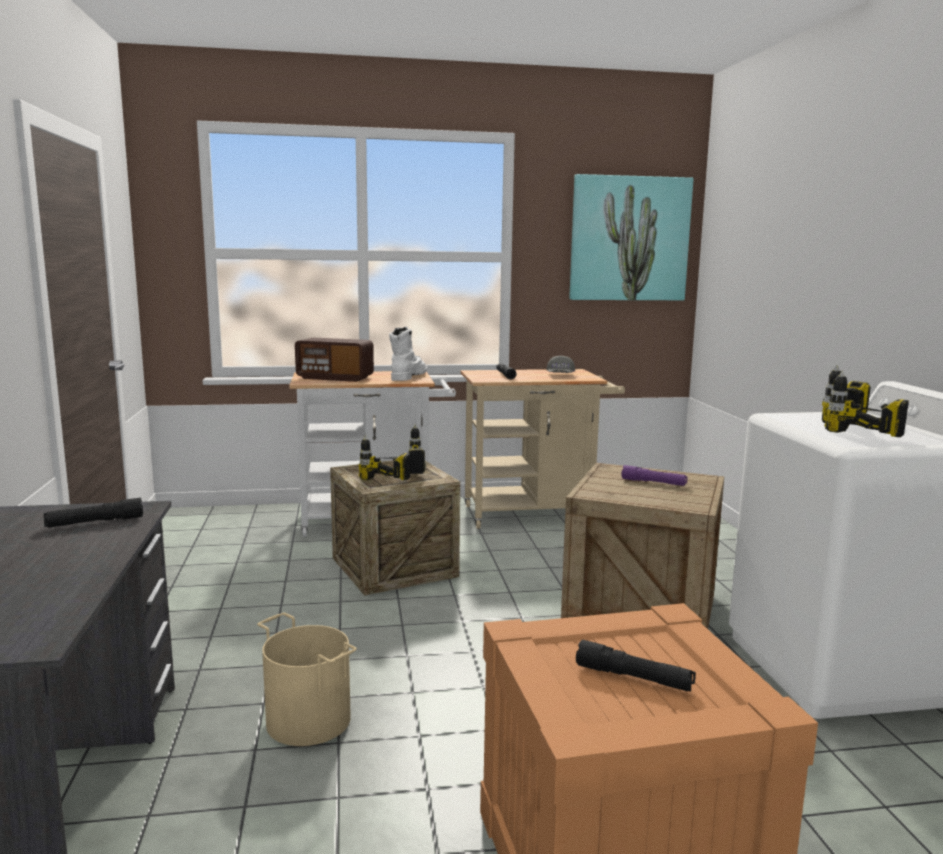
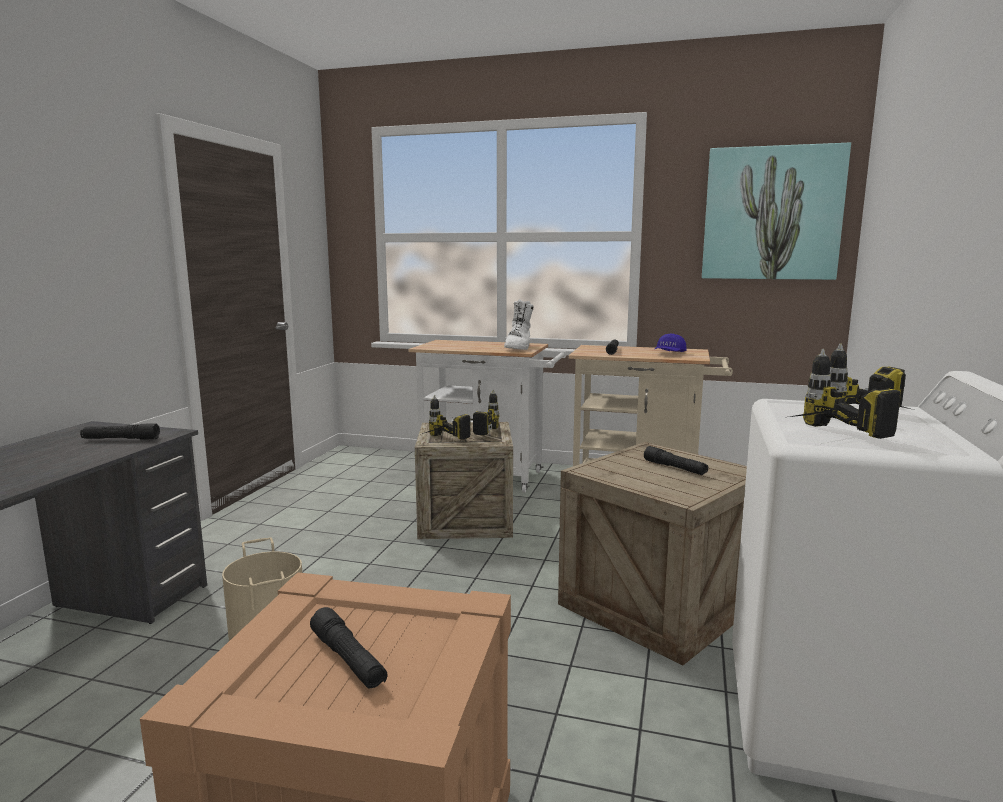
camera: 25 degrees right, 0 degrees up
(335, 378) = (456, 345): radio -> none
(408, 377) = (518, 348): white boot -> white boot turned 150 degrees clockwise
(560, 375) = (669, 353): grey cap -> blue cap
(653, 483) = (674, 468): purple flashlight -> black flashlight

